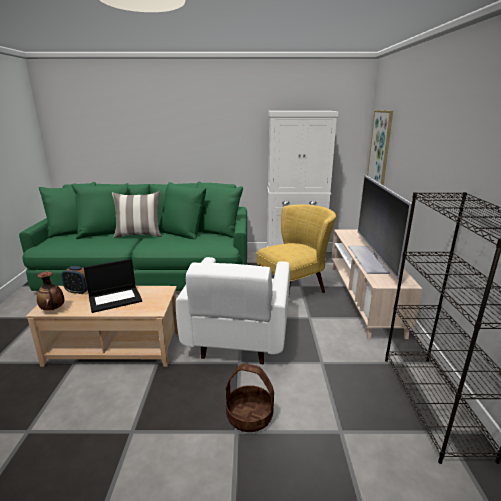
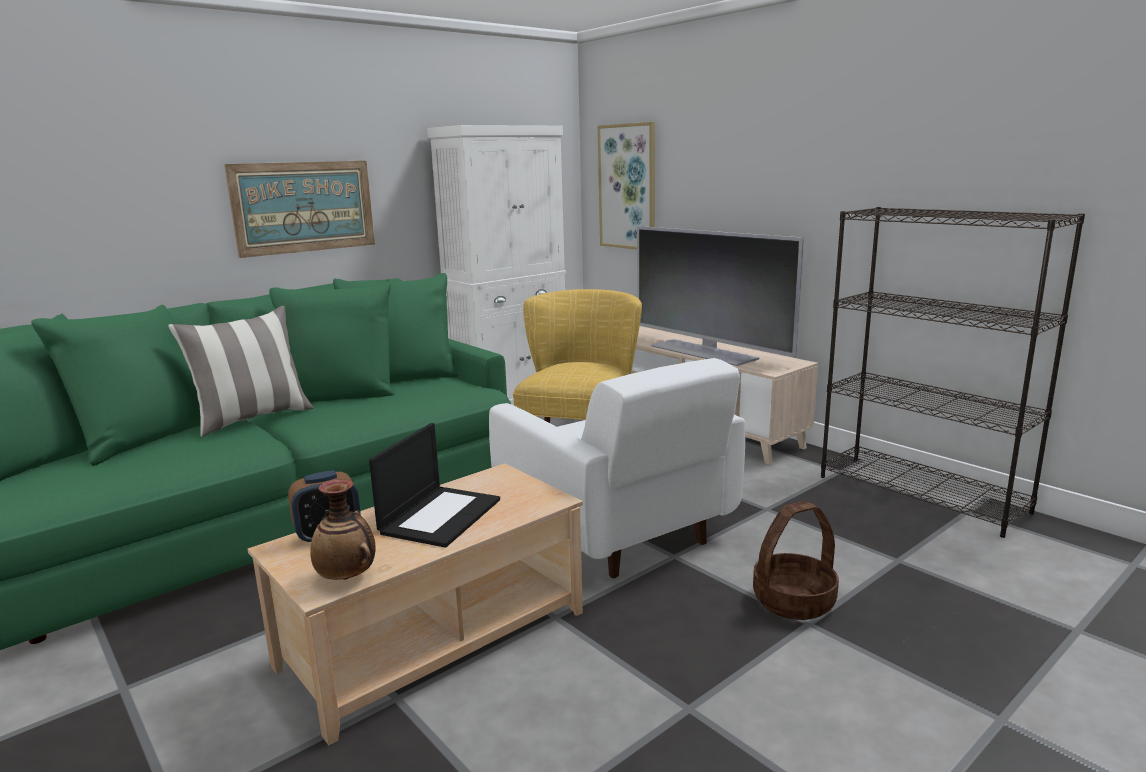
camera: 40 degrees left, 5 degrees down
(203, 146) = (304, 207): none -> picture

